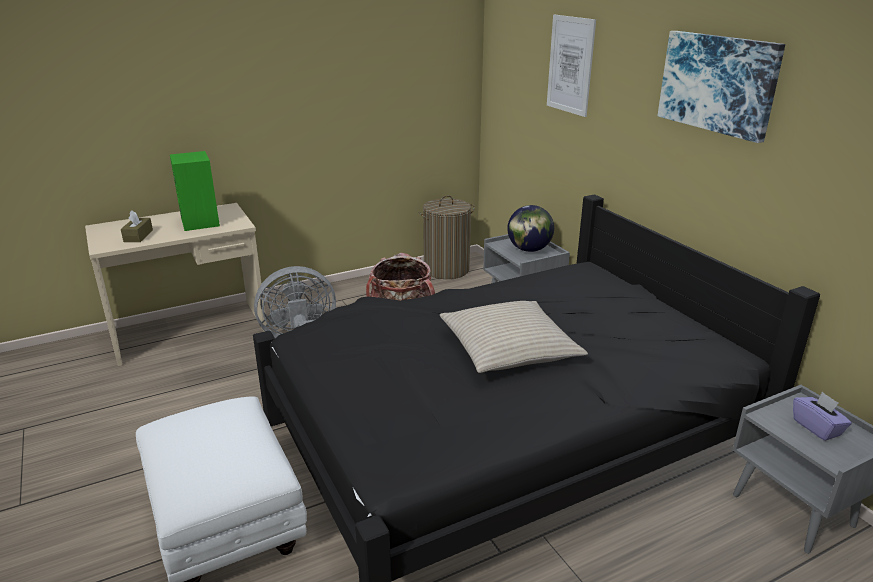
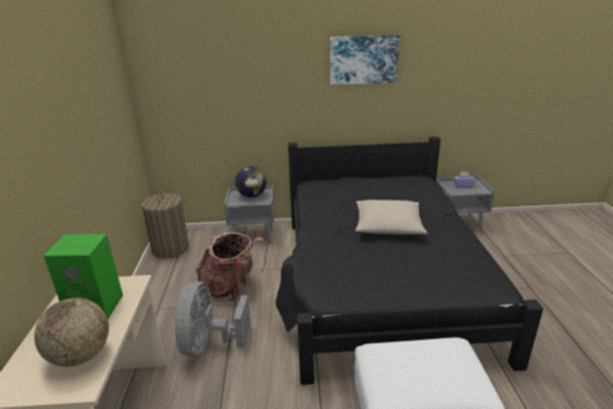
camera: 65 degrees left, 0 degrees up
(138, 236) = (81, 355): brown tissue box -> globe
(570, 65) = (242, 70): picture -> none

